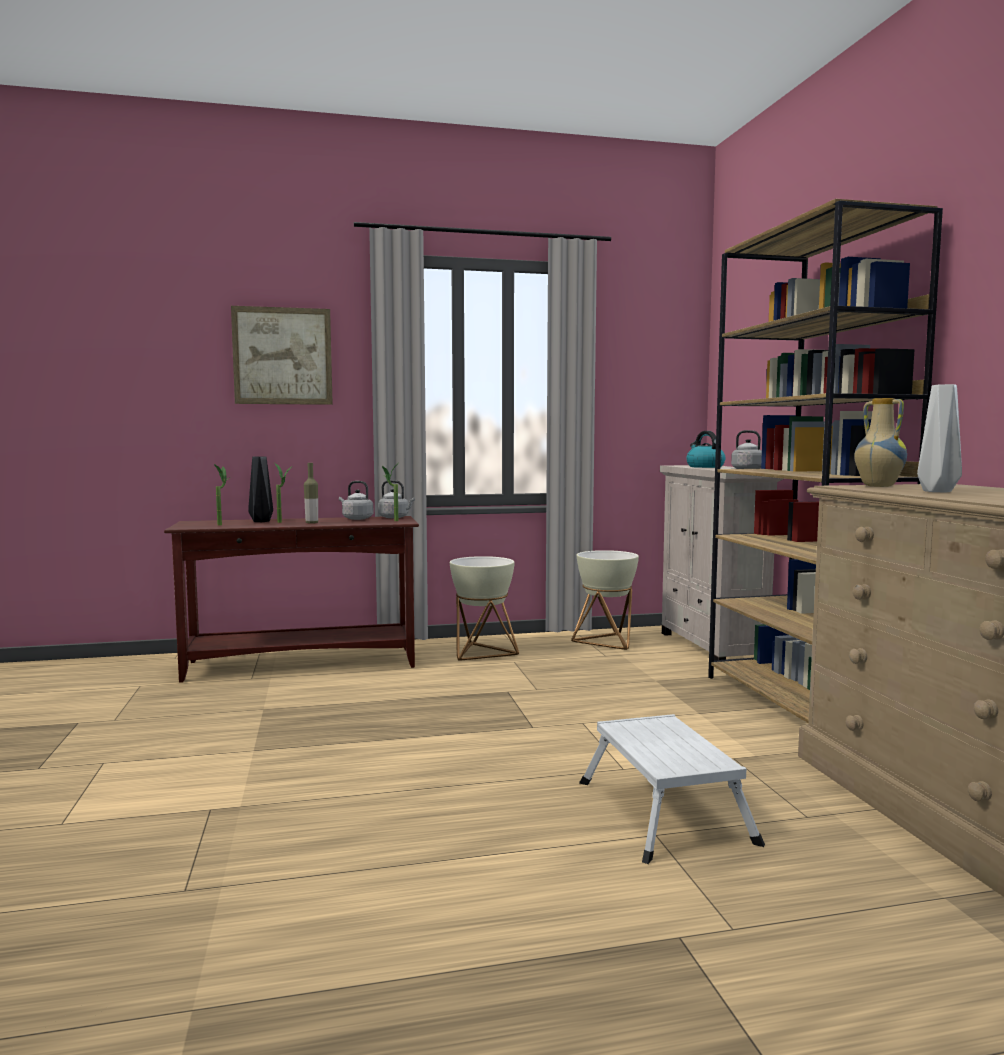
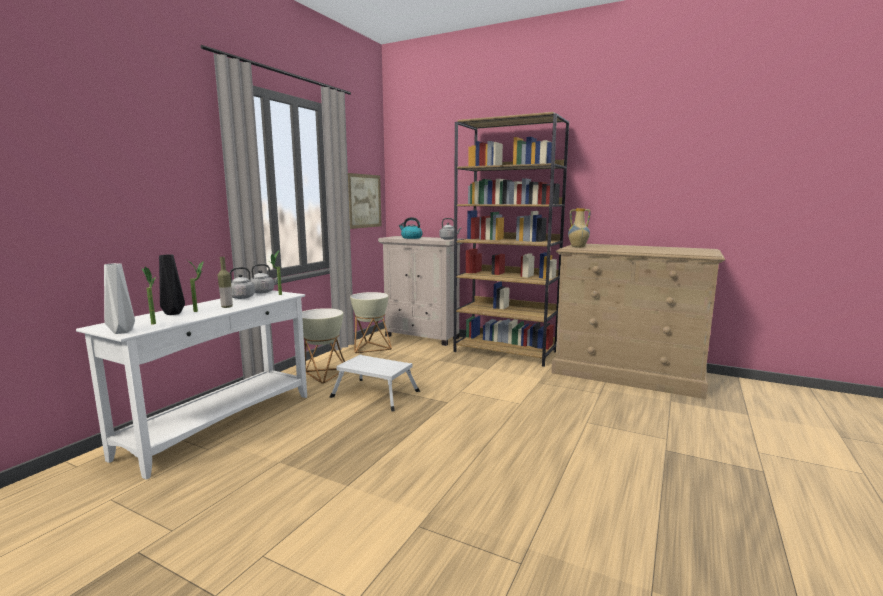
camera: 50 degrees left, 5 degrees up
(282, 356) = (141, 158): picture -> picture (364, 201)
(302, 664) = (220, 424): brown console table -> white console table
(663, 811) = (568, 412): white step ladder -> white step ladder (375, 394)
(939, 491) = (613, 248): grey vase -> grey vase (123, 331)

